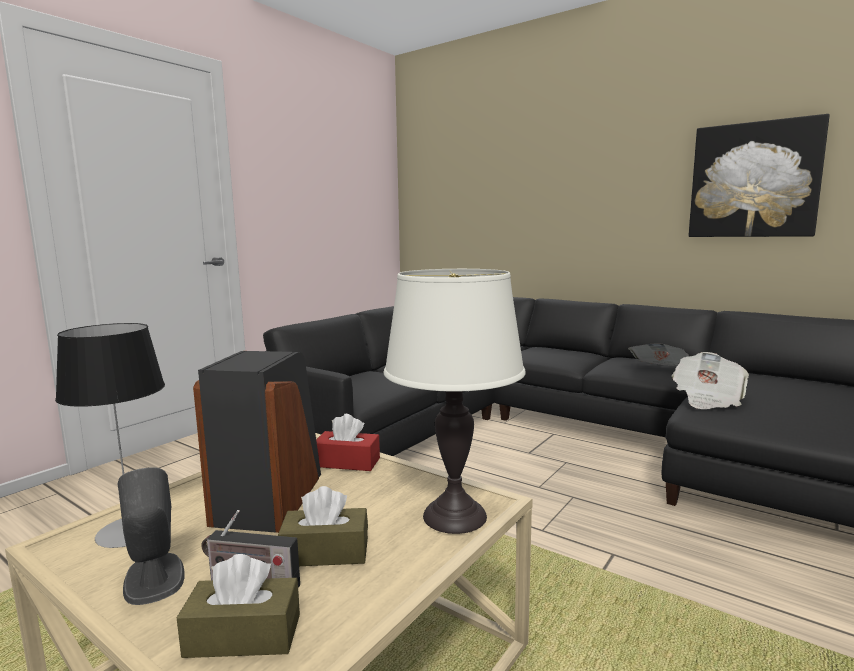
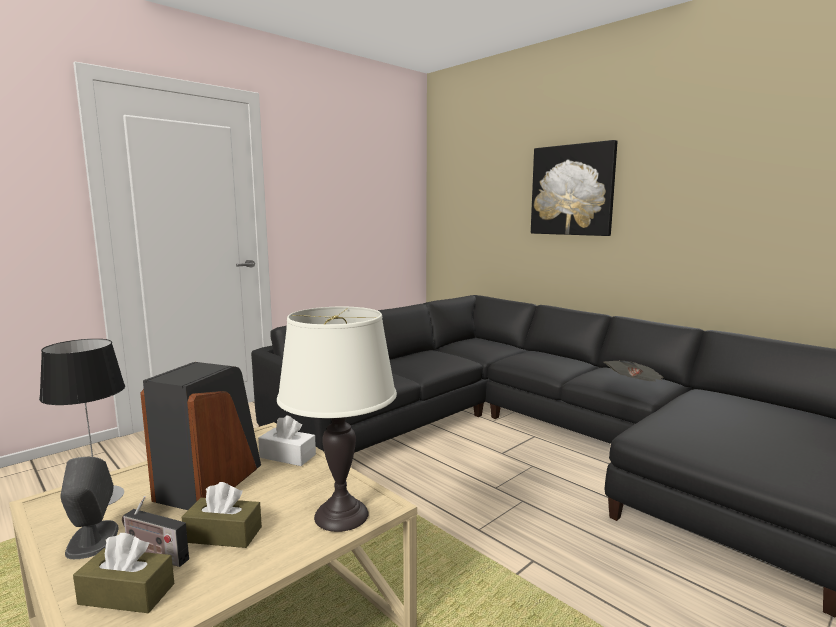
camera: 10 degrees right, 0 degrees up
(347, 462) = (287, 456): red tissue box -> white tissue box
(707, 399) = (661, 421): newspaper -> none
(754, 180) = (749, 201): picture -> picture (572, 190)

